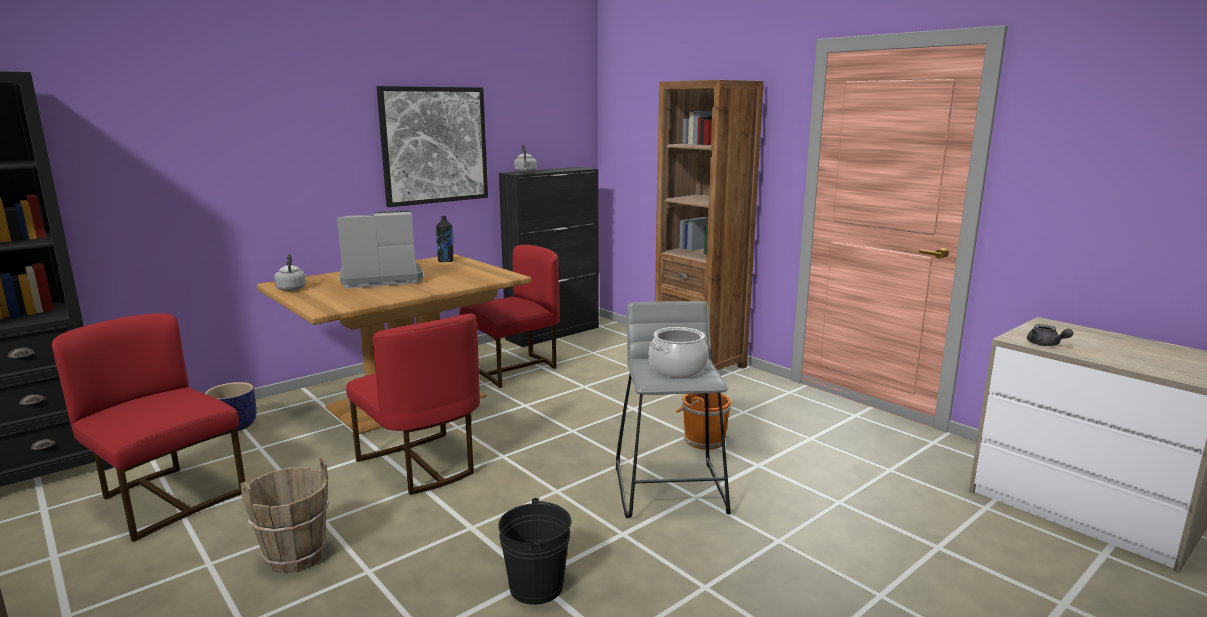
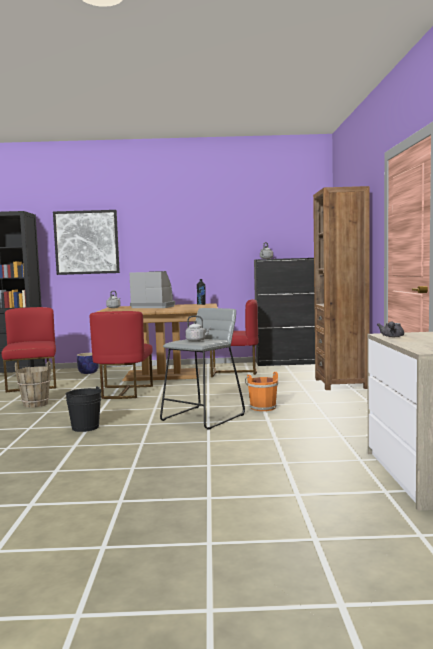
camera: 40 degrees right, 10 degrees down
(434, 145) = (214, 243): picture -> picture (86, 242)
(677, 369) = (197, 340): cooking pot -> grey kettle

